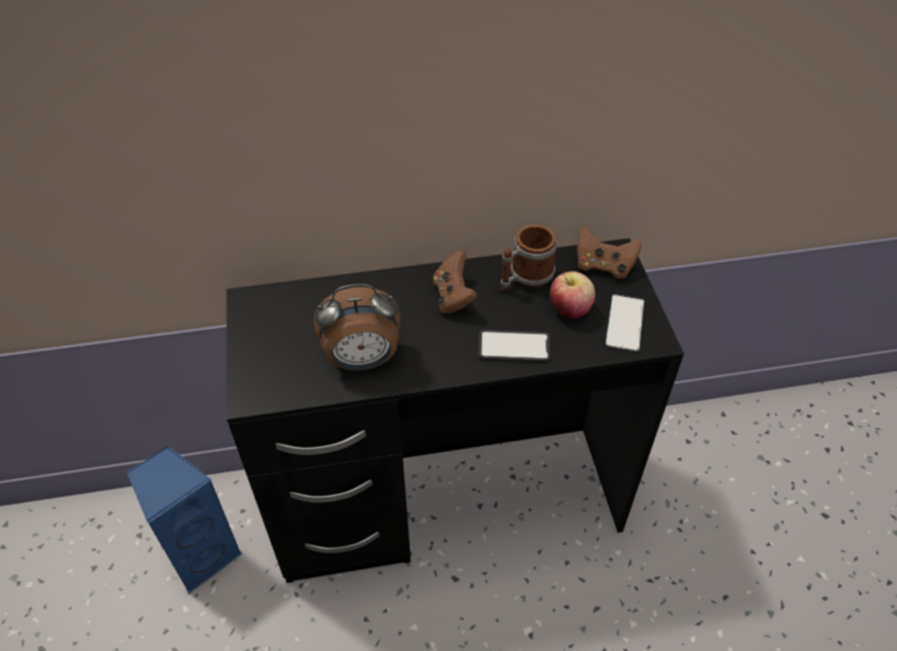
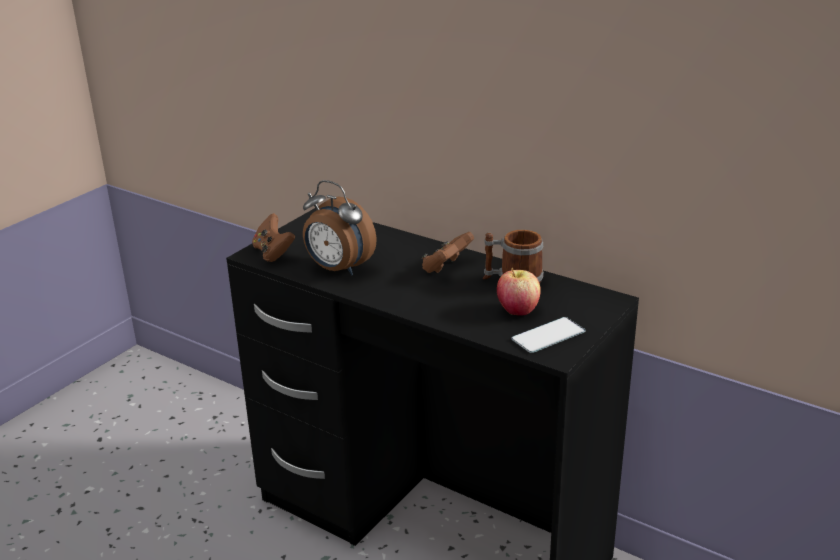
camera: 45 degrees right, 20 degrees down
(202, 554) = (235, 450): blue speaker -> none
(514, 347) = (444, 308): phone -> none
(604, 266) = (587, 301): brown game controller -> brown game controller (273, 253)

